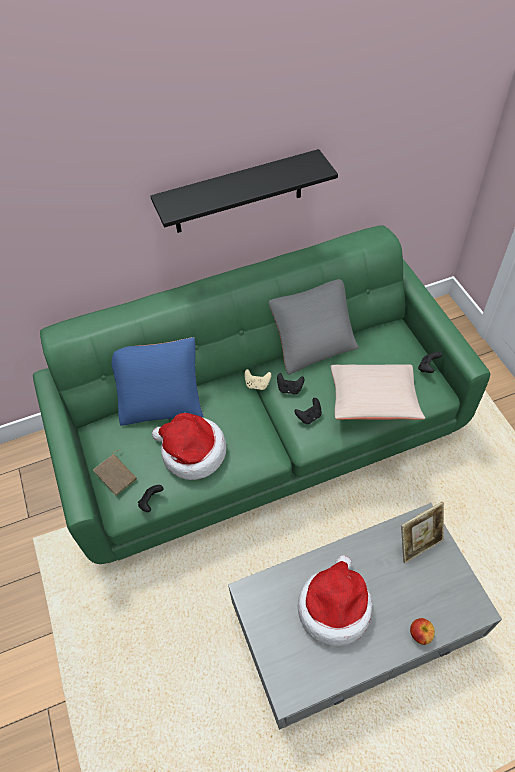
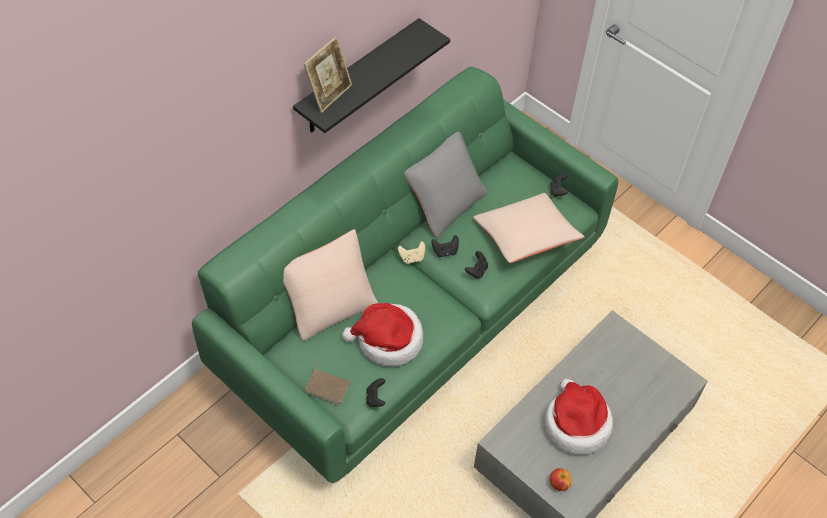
camera: 30 degrees left, 0 degrees up
(162, 401) = (329, 304): blue pillow -> beige pillow
(418, 543) = (618, 347): picture frame -> picture frame (329, 94)
(420, 634) = (652, 417): apple -> apple (559, 484)

